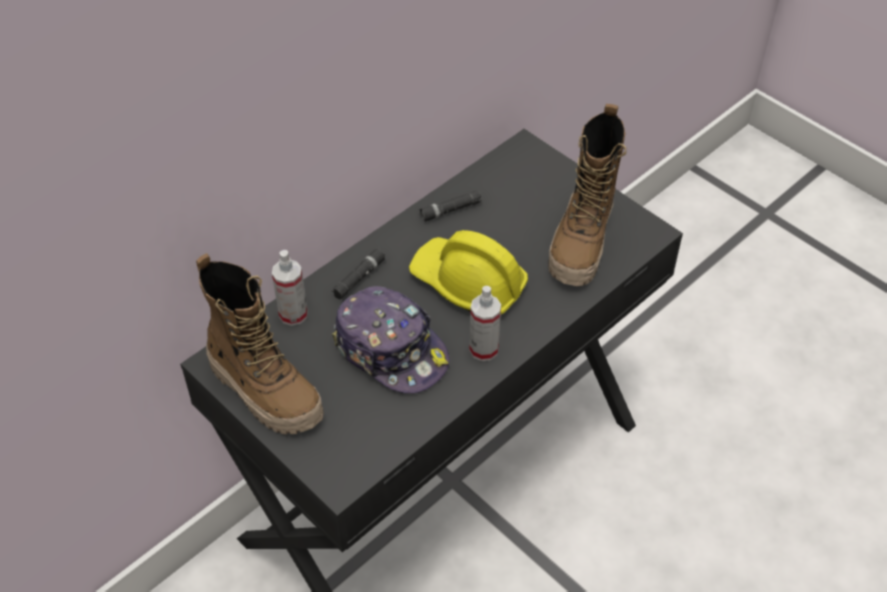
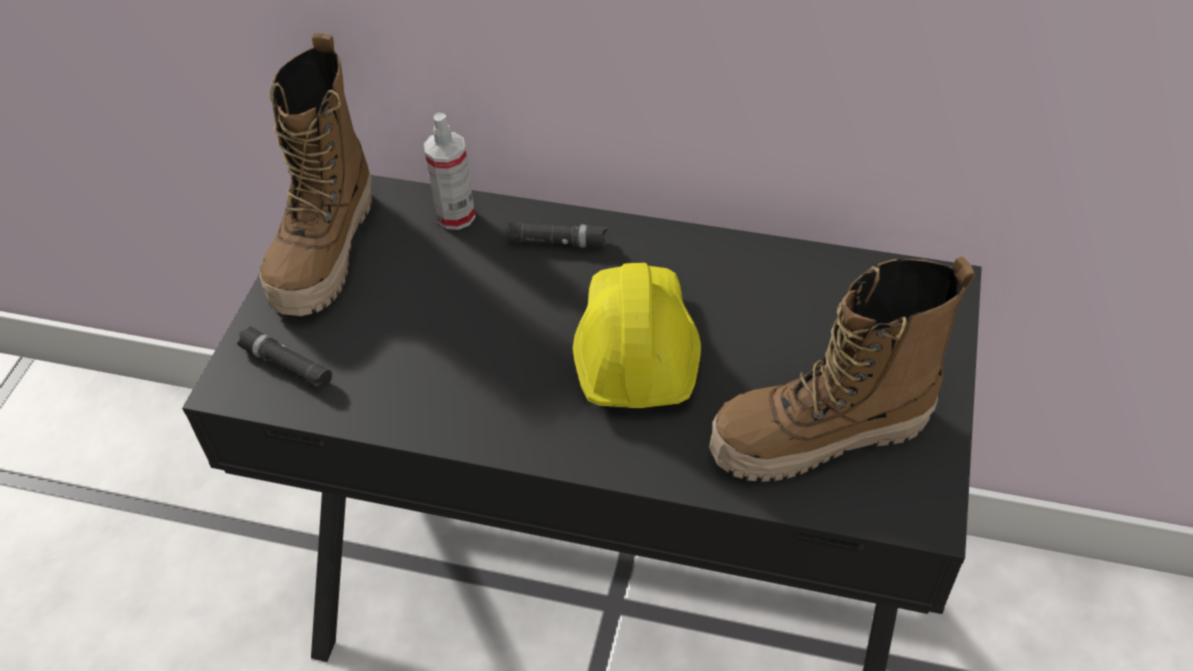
camera: 60 degrees right, 0 degrees up
(391, 350) = (465, 330): cap -> none
(450, 210) = (749, 267): black flashlight -> black flashlight (286, 365)
(484, 349) = (534, 421): spray bottle -> none

